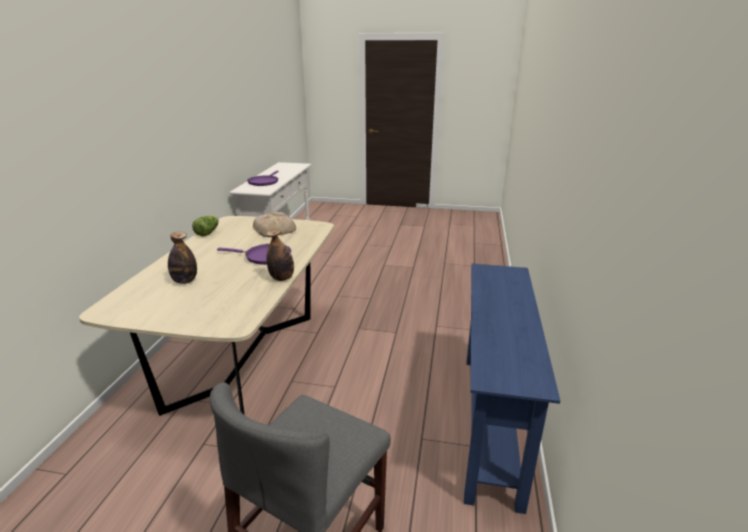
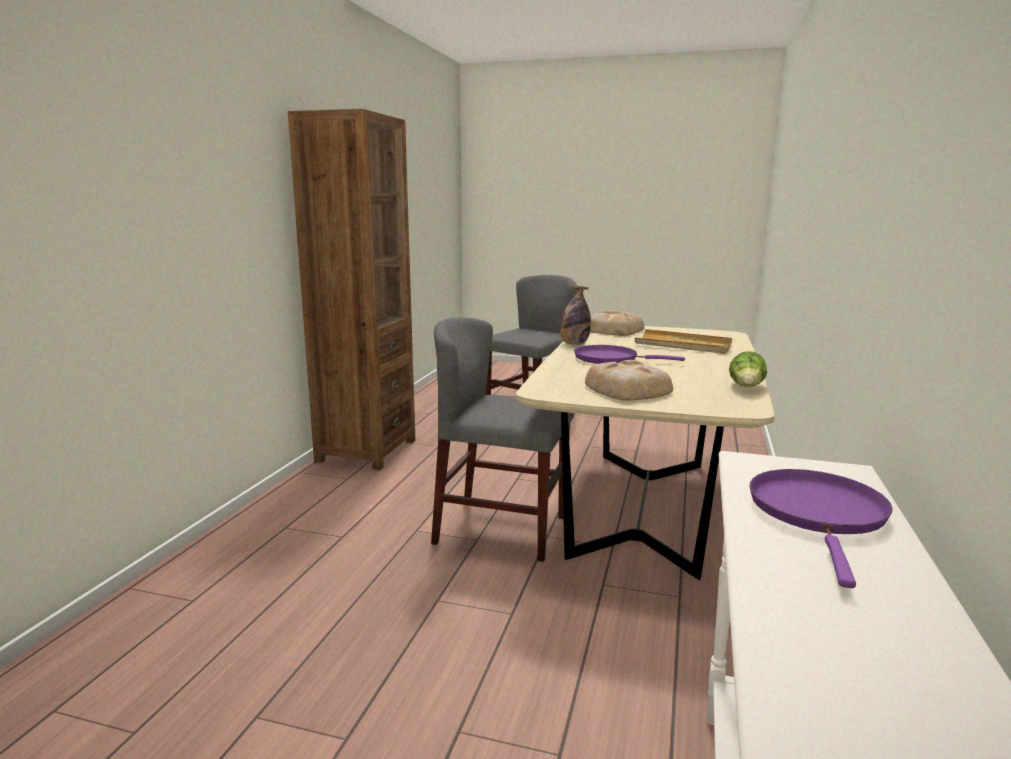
camera: 175 degrees left, 10 degrees down
(185, 281) = (683, 345): bottle -> beige tray
(224, 314) = (613, 330): none -> bread
(345, 335) = (501, 529): none -> grey chair
(491, 422) = (366, 450): blue console table -> brown bookcase

